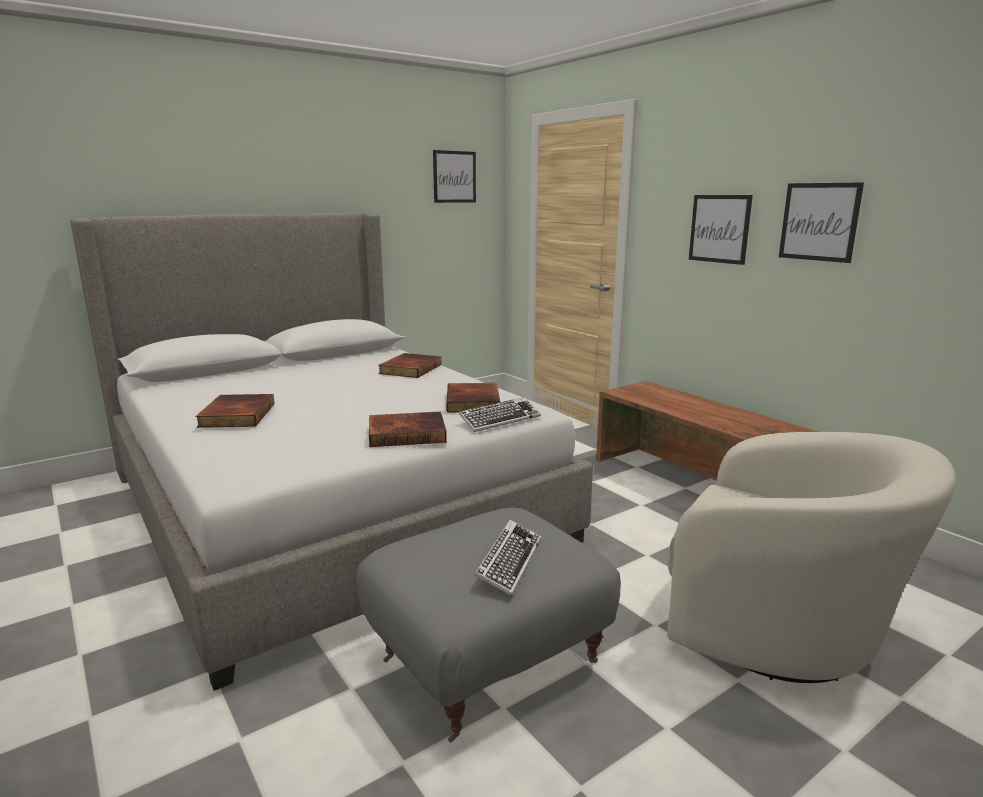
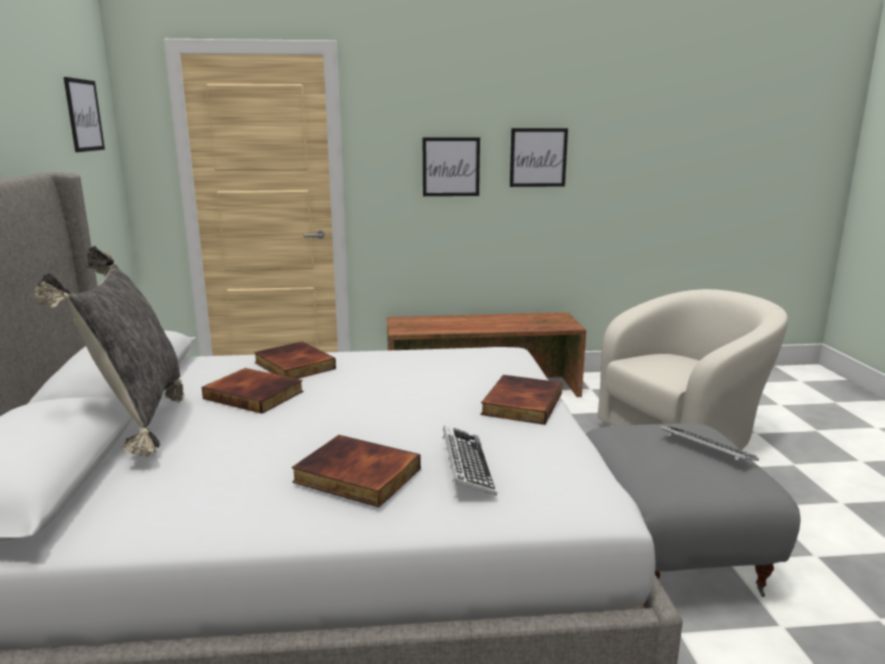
camera: 60 degrees left, 0 degrees up
(276, 367) = (134, 429): none -> pillow
(474, 402) = (456, 364): book -> book (255, 394)
(500, 419) = (521, 365): keyboard -> keyboard (467, 466)

